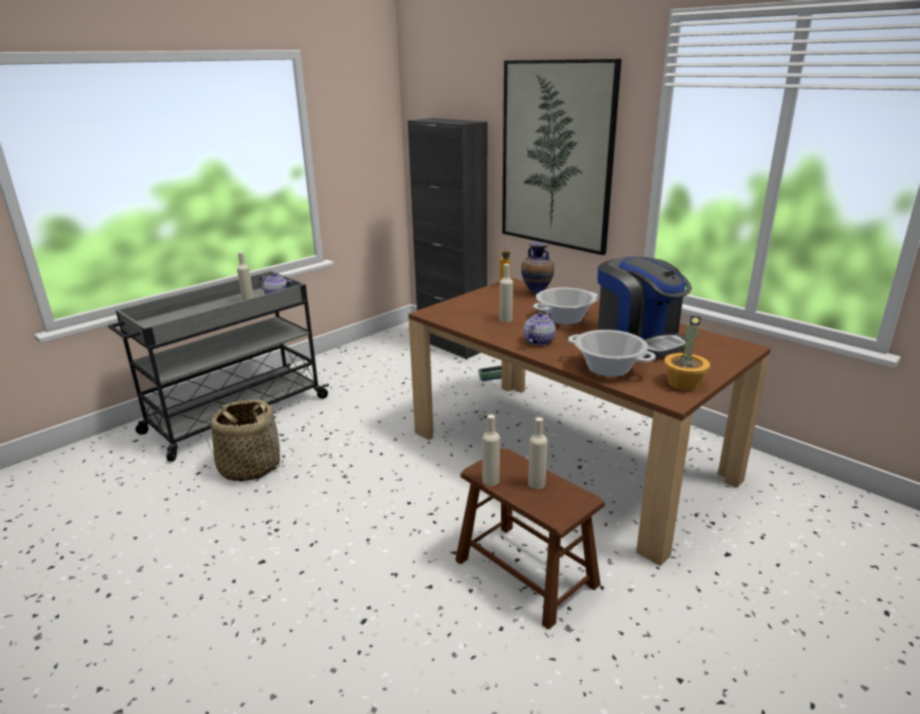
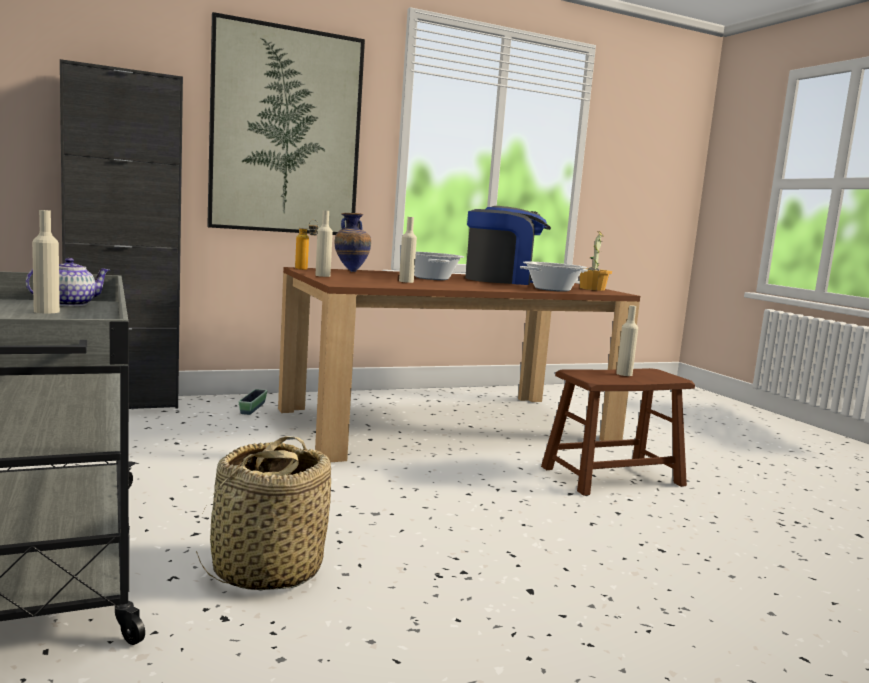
camera: 70 degrees left, 15 degrees down
(490, 480) = (613, 380): beige bottle -> beige bottle (322, 275)
(538, 341) = (474, 286): teapot -> none

